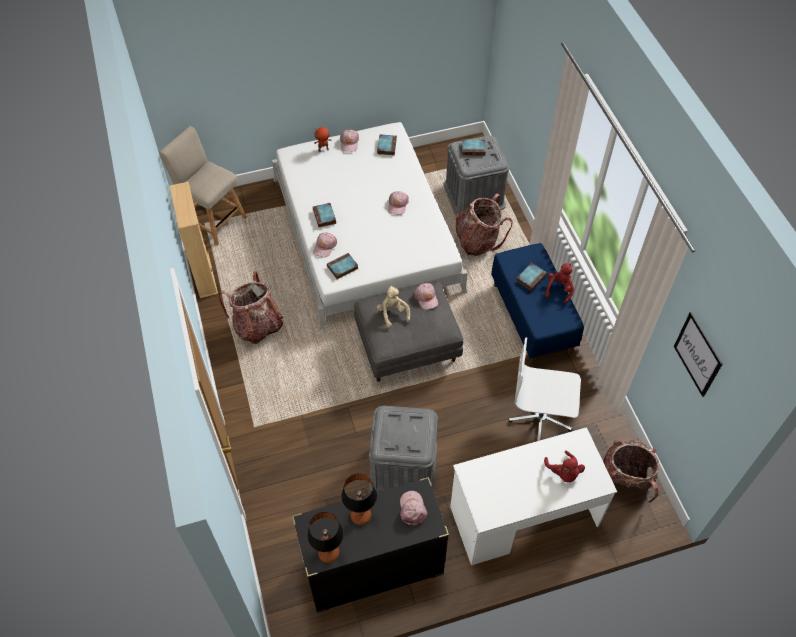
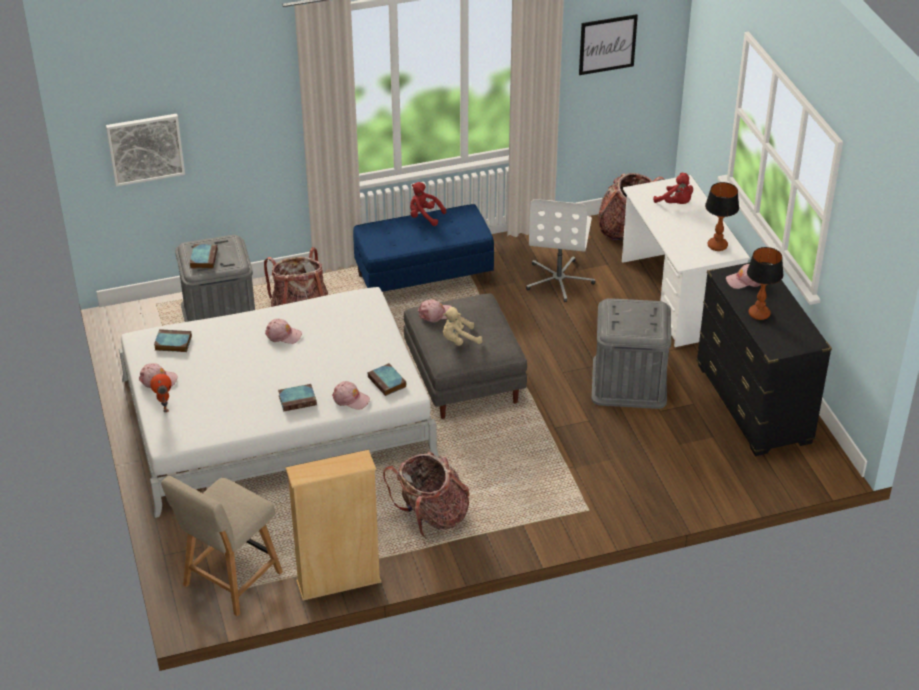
camera: 90 degrees left, 15 degrees down
(329, 553) = (804, 334): table lamp -> table lamp (717, 245)
(511, 62) = (145, 148): none -> picture
(531, 278) = (407, 235): book -> none
(563, 472) = (676, 203): red plush toy -> red plush toy turned 60 degrees clockwise

